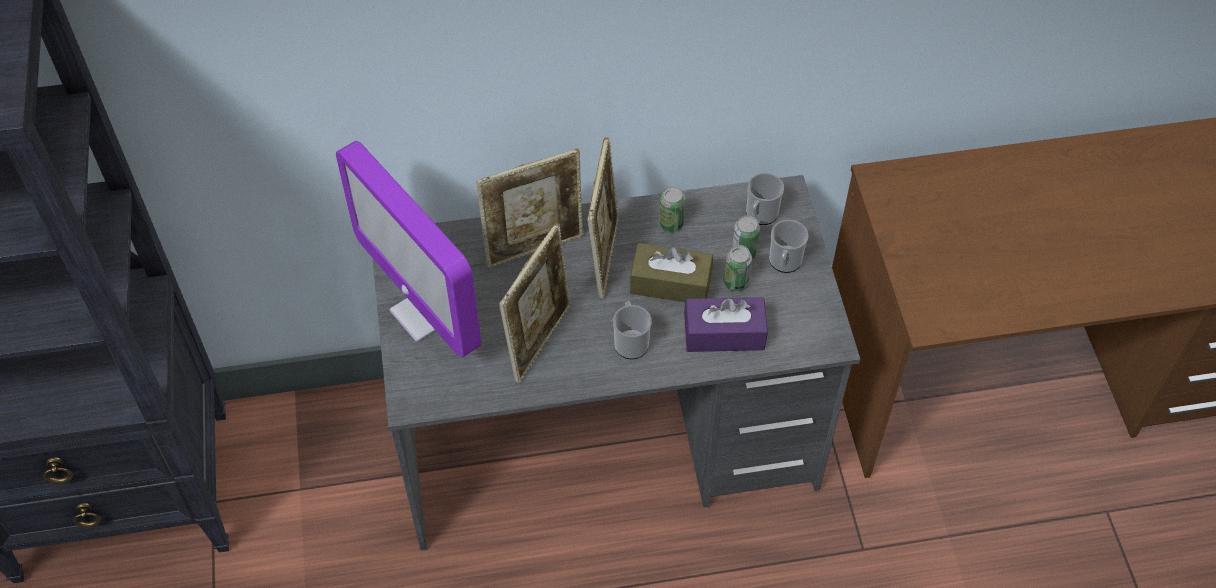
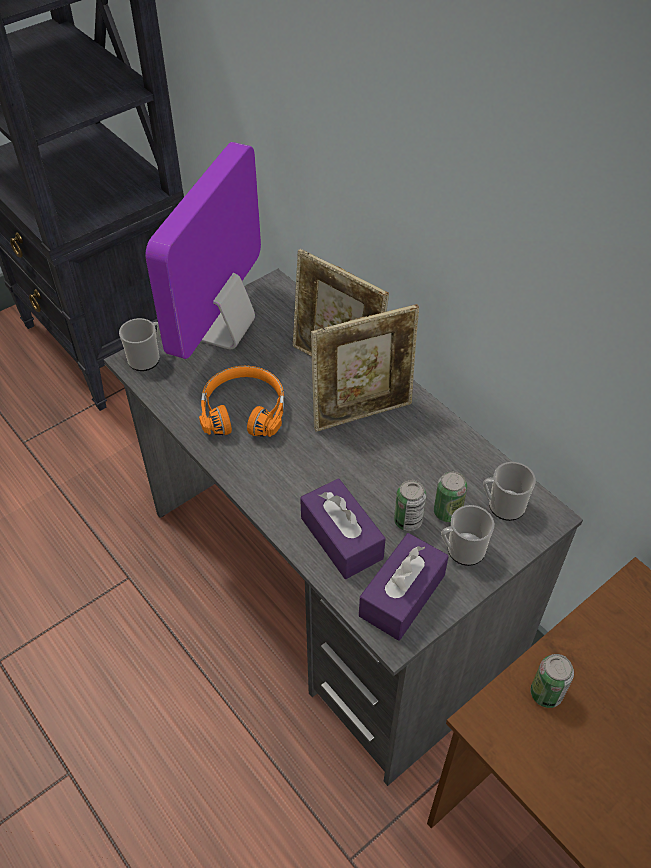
camera: 60 degrees right, 5 degrees down
(539, 340) = (244, 410): picture frame -> orange headphones
(630, 341) = (284, 471): mug -> mug (147, 358)
(670, 283) = (368, 472): brown tissue box -> none
(671, 224) = (435, 443): can -> can (546, 693)
(800, 321) = (402, 595): none -> purple tissue box

